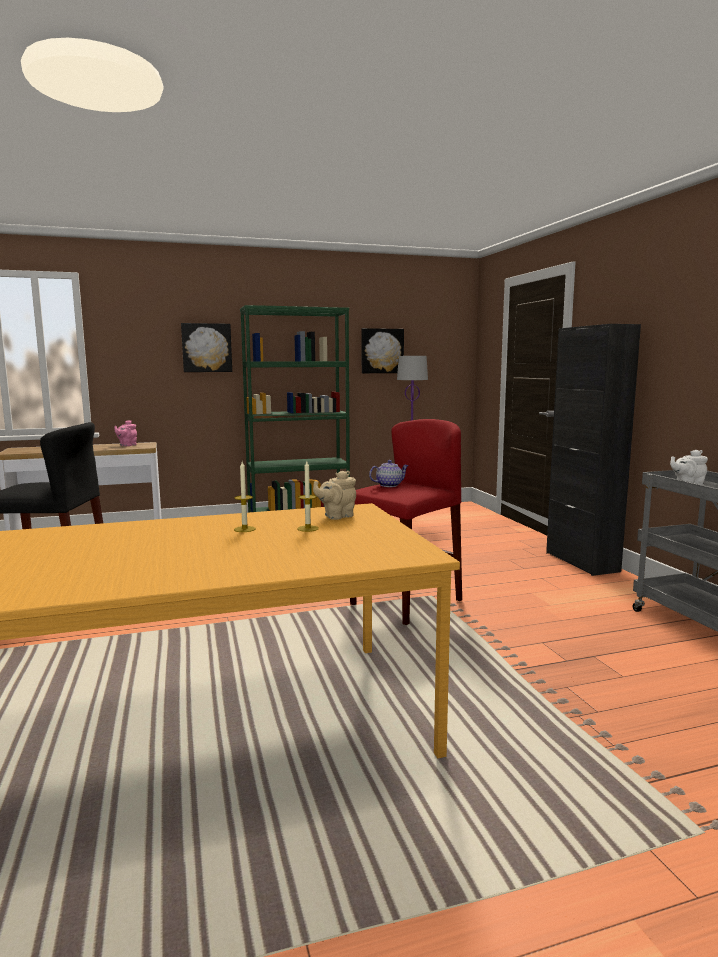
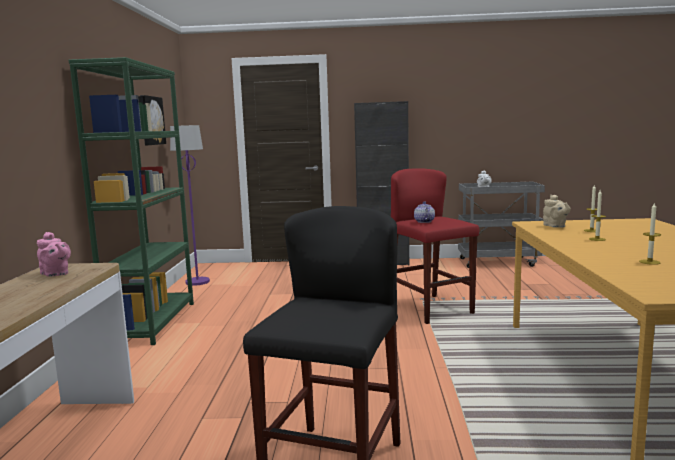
camera: 70 degrees left, 0 degrees up
(105, 542) = (649, 262): none -> candle
(206, 348) = (44, 113): picture -> none

